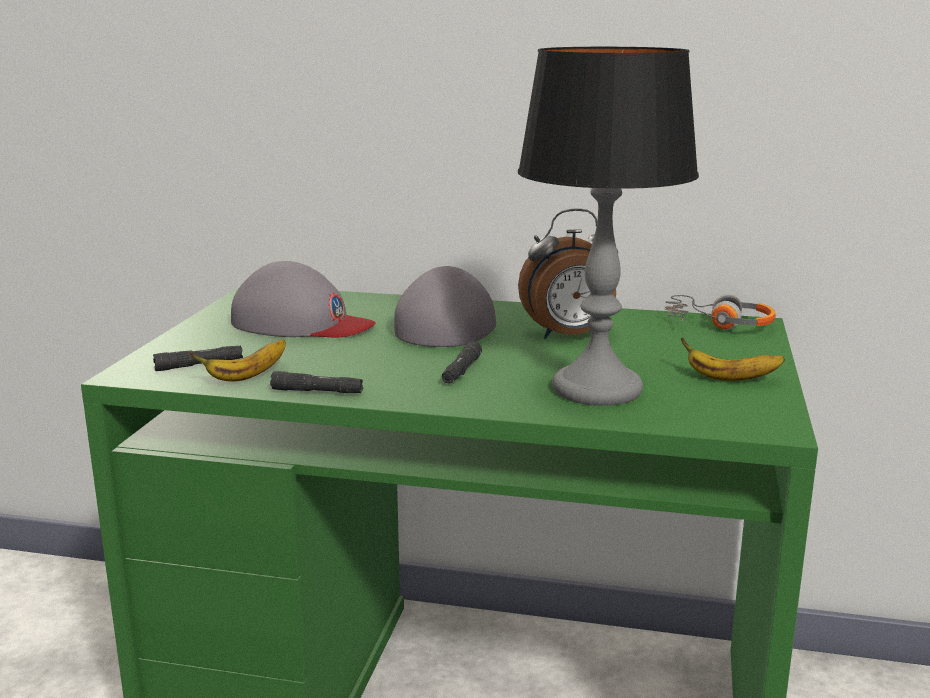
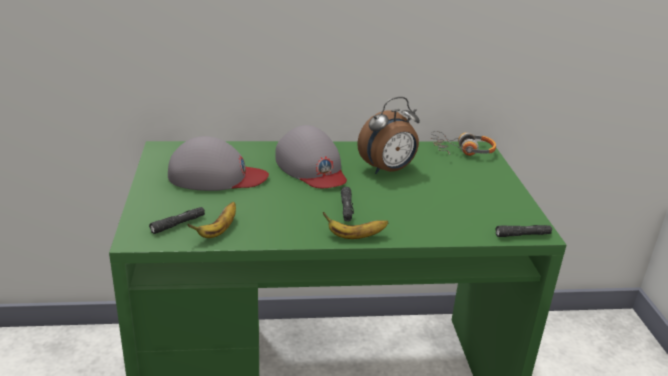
camera: 20 degrees left, 10 degrees up
(317, 391) = (273, 238): black flashlight -> black flashlight (522, 235)
(450, 324) = (311, 167): grey cap -> grey cap turned 150 degrees clockwise
(596, 389) = (431, 214): table lamp -> none
(729, 379) = (495, 196): banana -> banana (355, 236)

